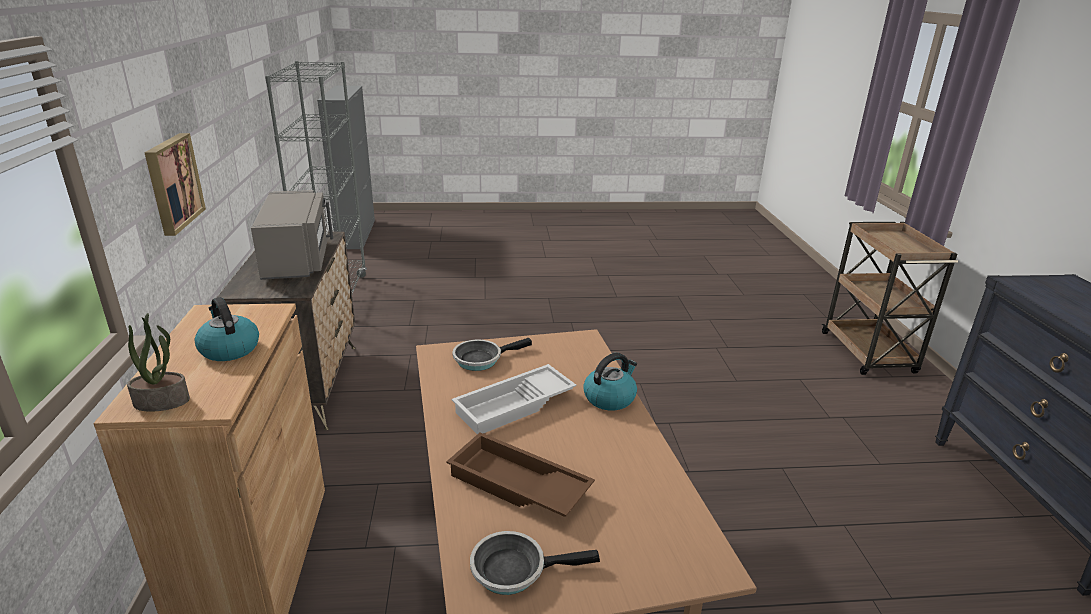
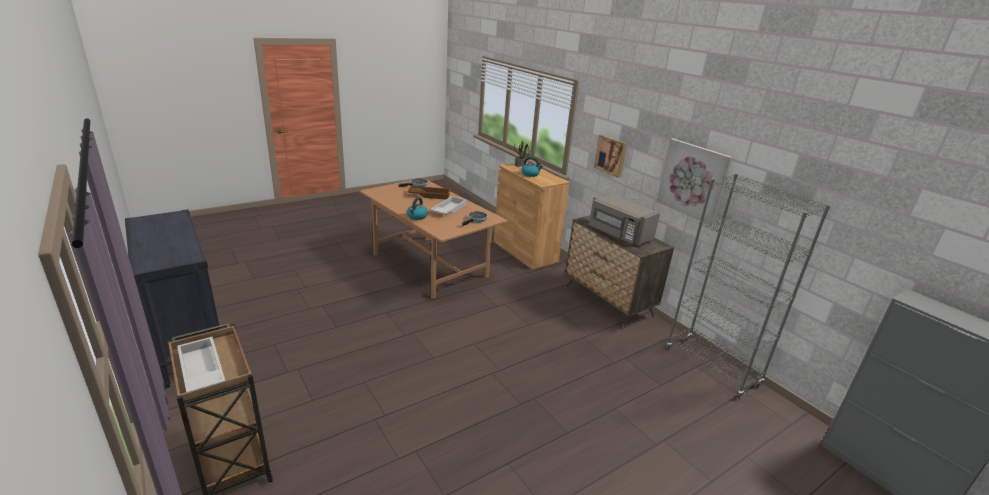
camera: 150 degrees right, 0 degrees up
(242, 122) = (693, 180): none -> picture
(903, 241) = (200, 370): none -> white tray

